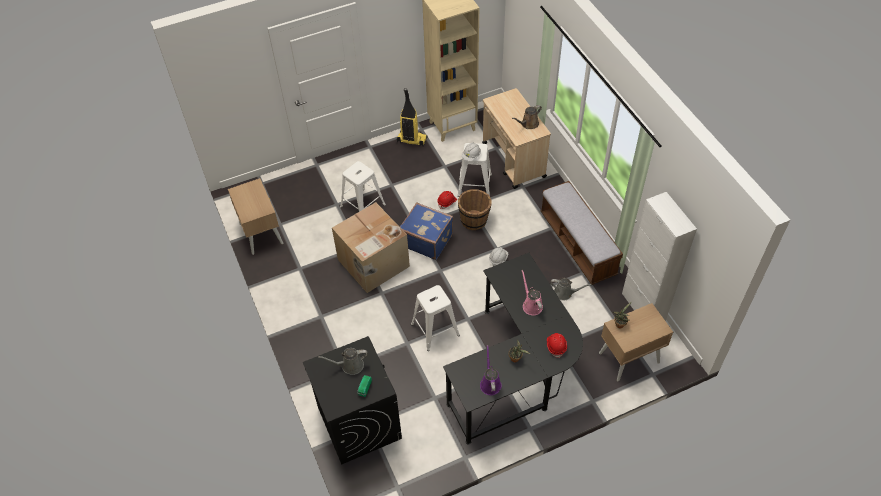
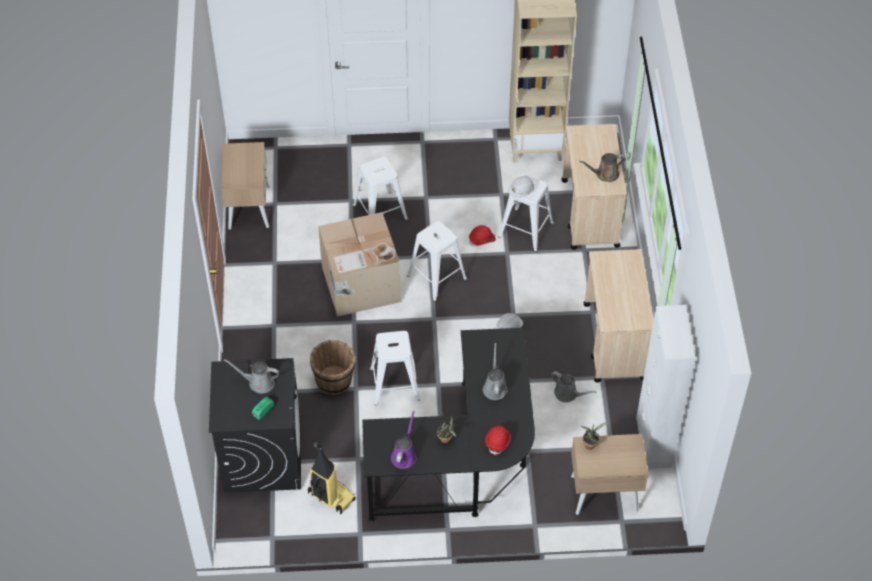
camera: 20 degrees right, 0 degrees up
(411, 140) = (476, 149): vacuum cleaner -> vacuum cleaner (330, 496)
(426, 239) = (435, 277): blue suitcase -> white stool
(474, 220) = (503, 272): brown bucket -> brown bucket (334, 381)
(531, 305) = (494, 387): pink watering can -> grey watering can
(577, 244) = (614, 342): bench -> beige cart

